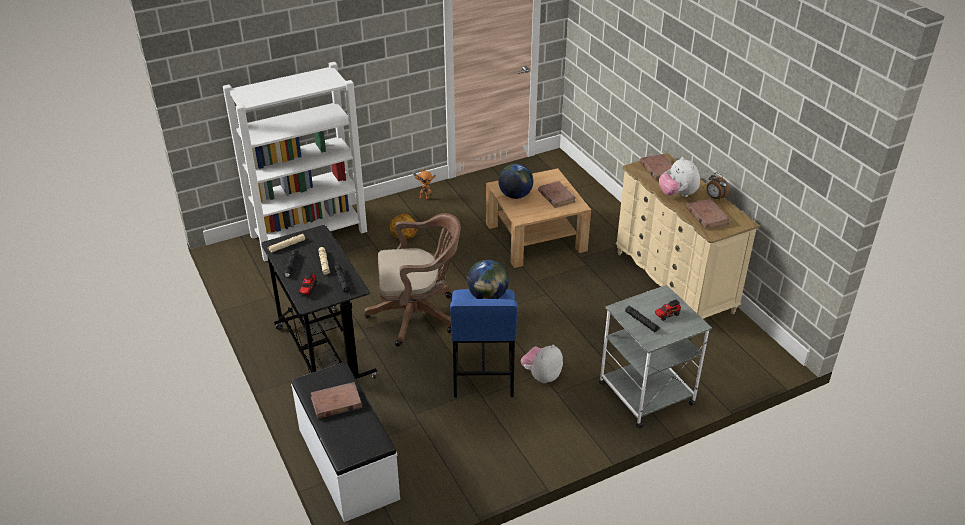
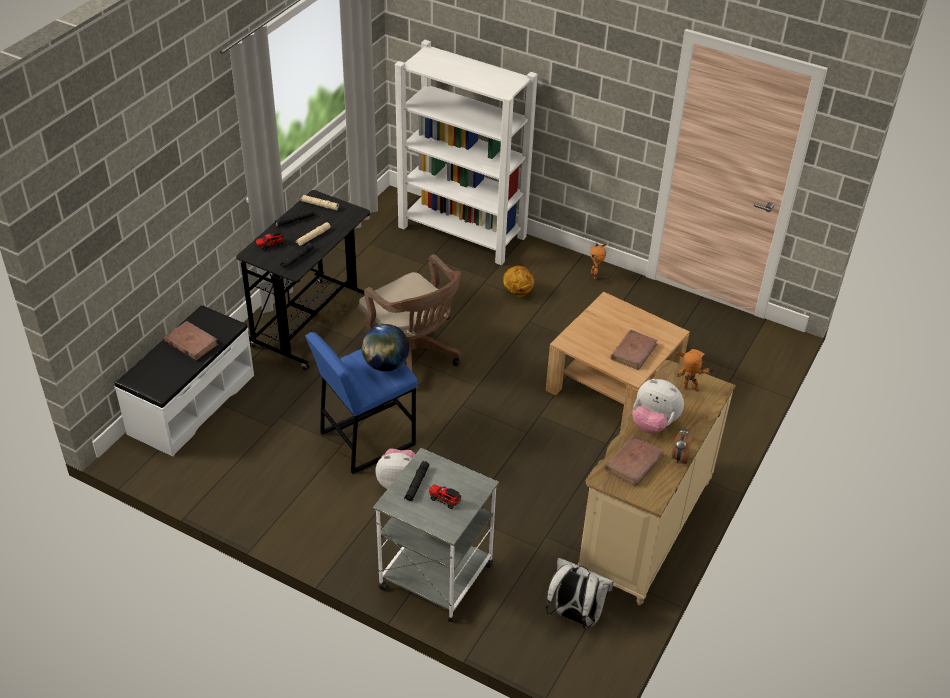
camera: 55 degrees right, 5 degrees up
(515, 195) = (603, 321): globe -> none
(658, 169) = (690, 390): brown book -> toy robot
(677, 194) = (653, 424): plush toy -> plush toy turned 90 degrees counterclockwise
(725, 344) = (574, 616): none -> white backpack

